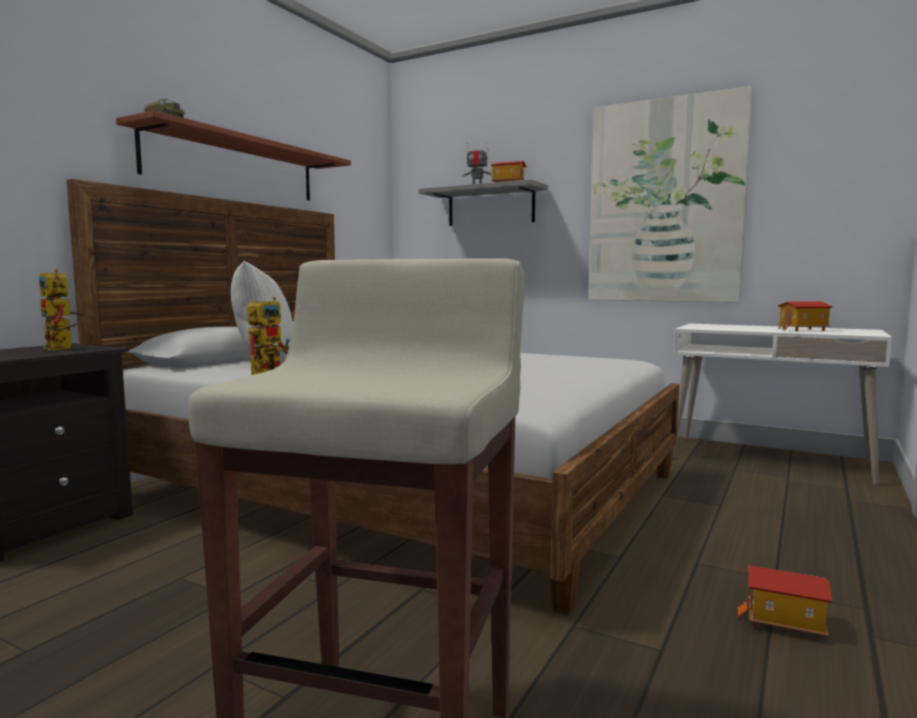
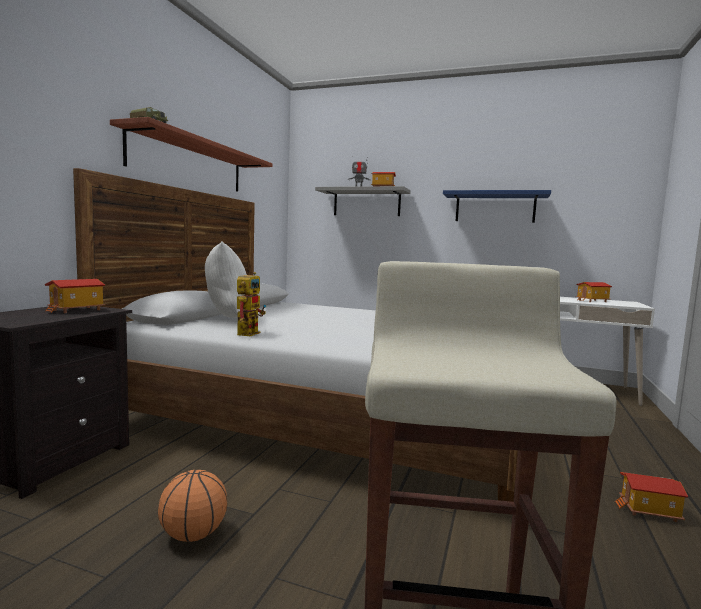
camera: 10 degrees left, 0 degrees up
(63, 349) = (76, 310): toy robot -> toy house
(147, 614) = (193, 535): none -> basketball
(664, 201) = (495, 208): picture -> blue shelf

